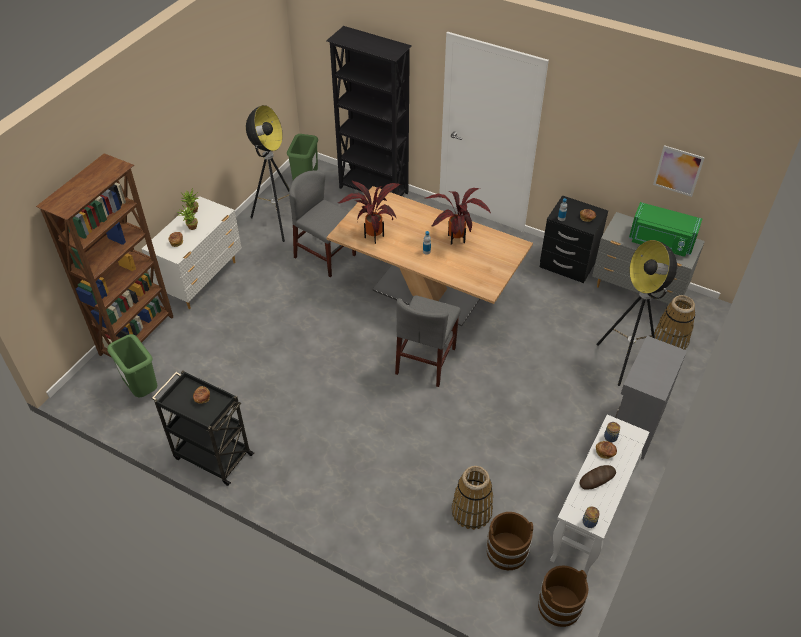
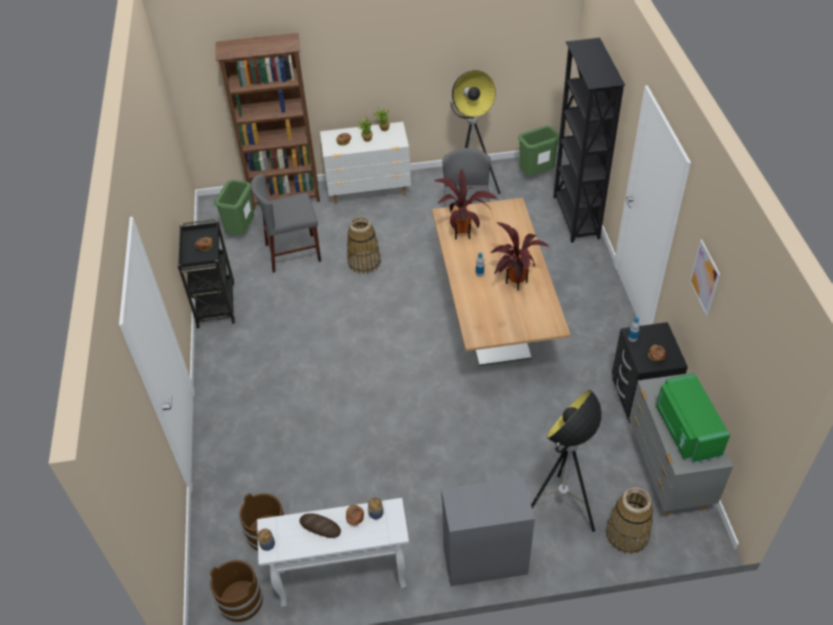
camera: 55 degrees right, 0 degrees up
(426, 361) = (417, 366): grey chair -> grey chair (293, 253)
(471, 511) = (288, 486): basket -> basket (364, 262)
(678, 171) = (737, 365): picture -> picture (704, 277)

